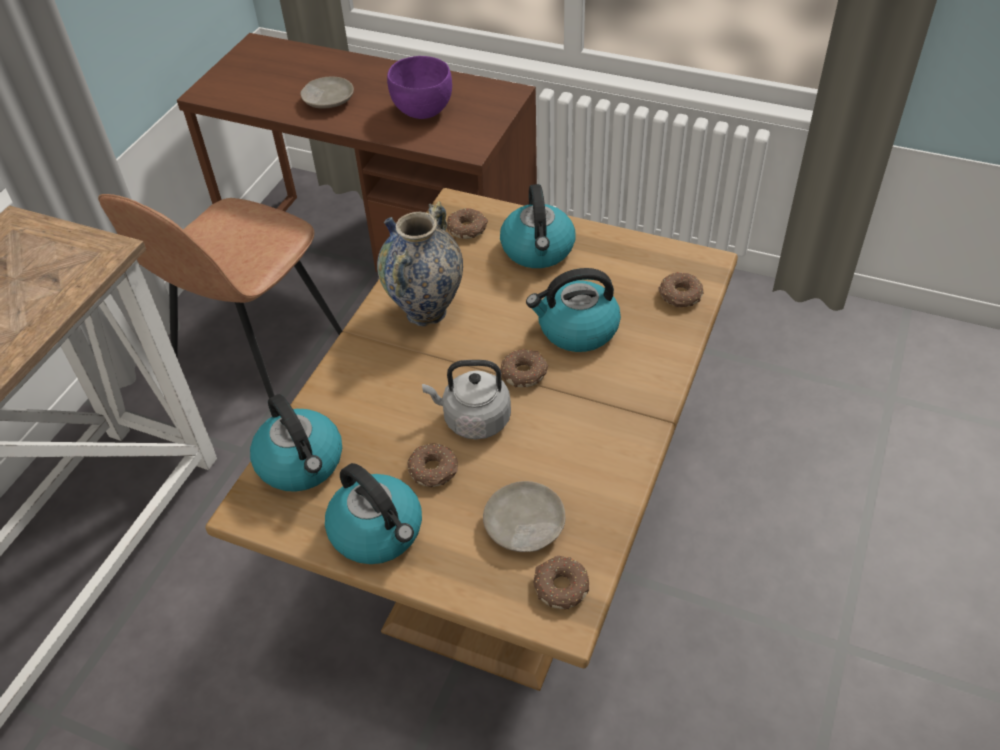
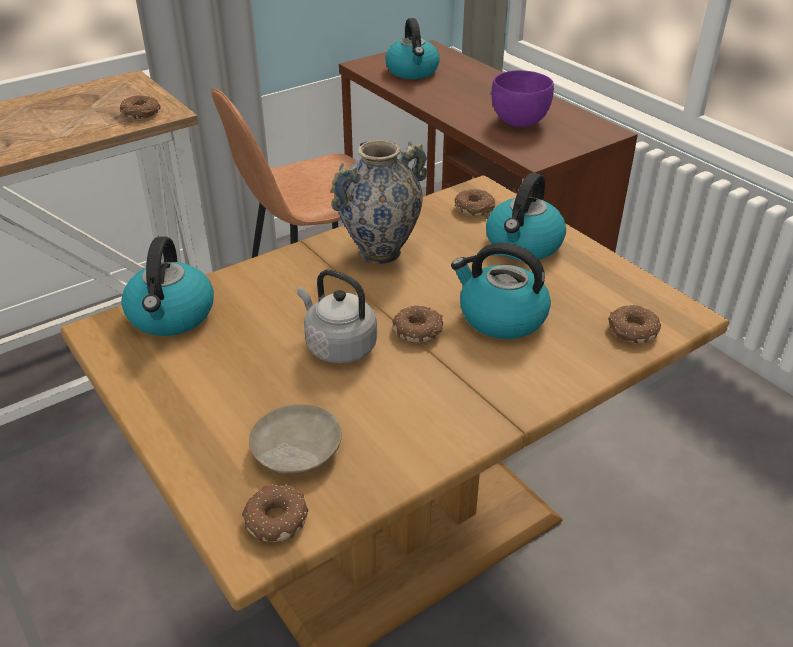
camera: 30 degrees right, 10 degrees down
(328, 100) = (449, 94): beige plate -> none
(378, 531) = (174, 393): kettle -> kettle (413, 72)
(434, 471) = (265, 369): donut -> donut (141, 114)

